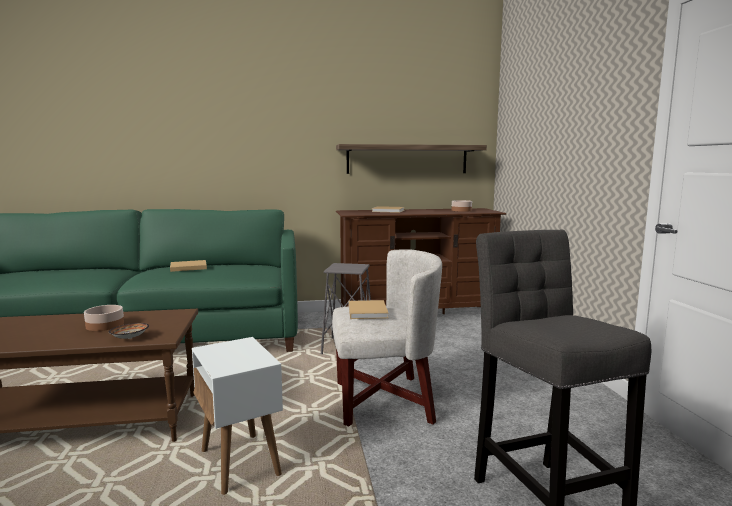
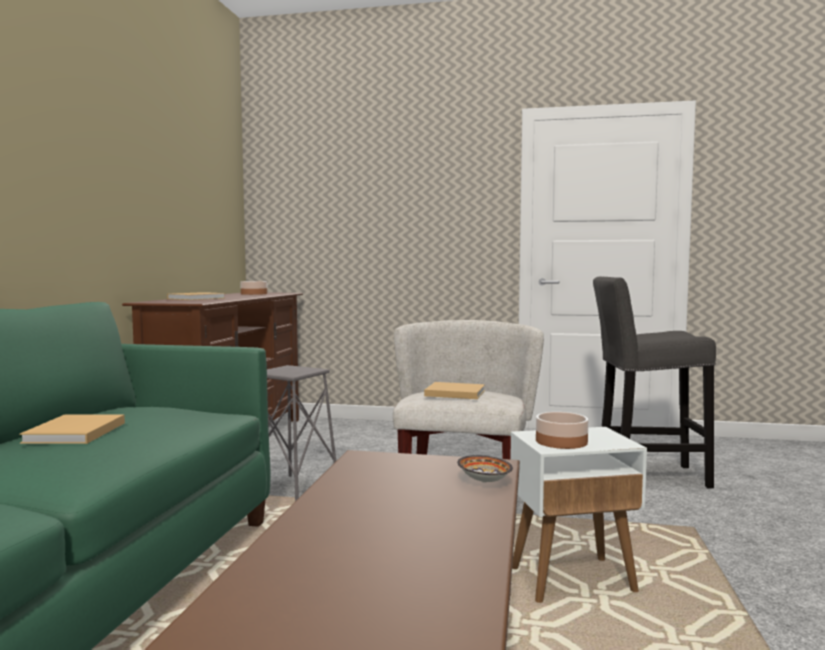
camera: 70 degrees left, 5 degrees down
(104, 325) = (392, 500): bowl -> bowl (561, 442)
(407, 159) = (184, 224): shelf -> none

